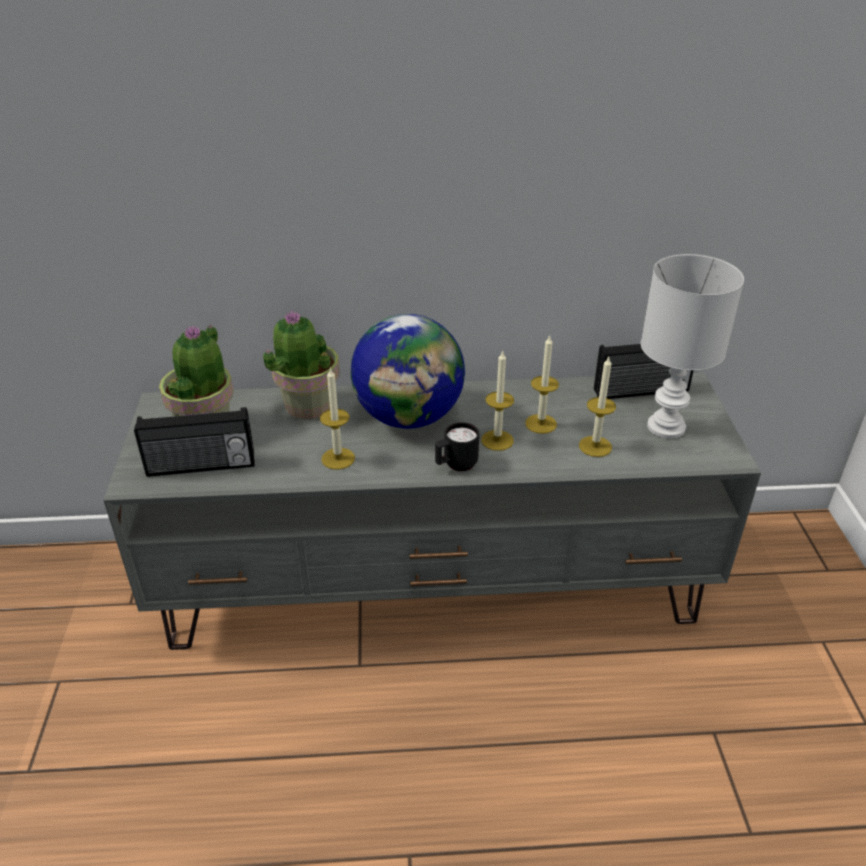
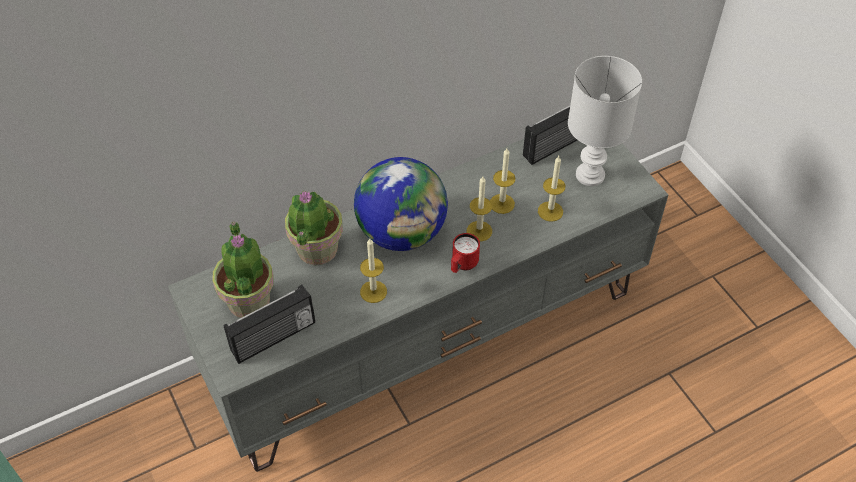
camera: 25 degrees left, 15 degrees up
(456, 465) = (462, 265): black mug -> red mug

